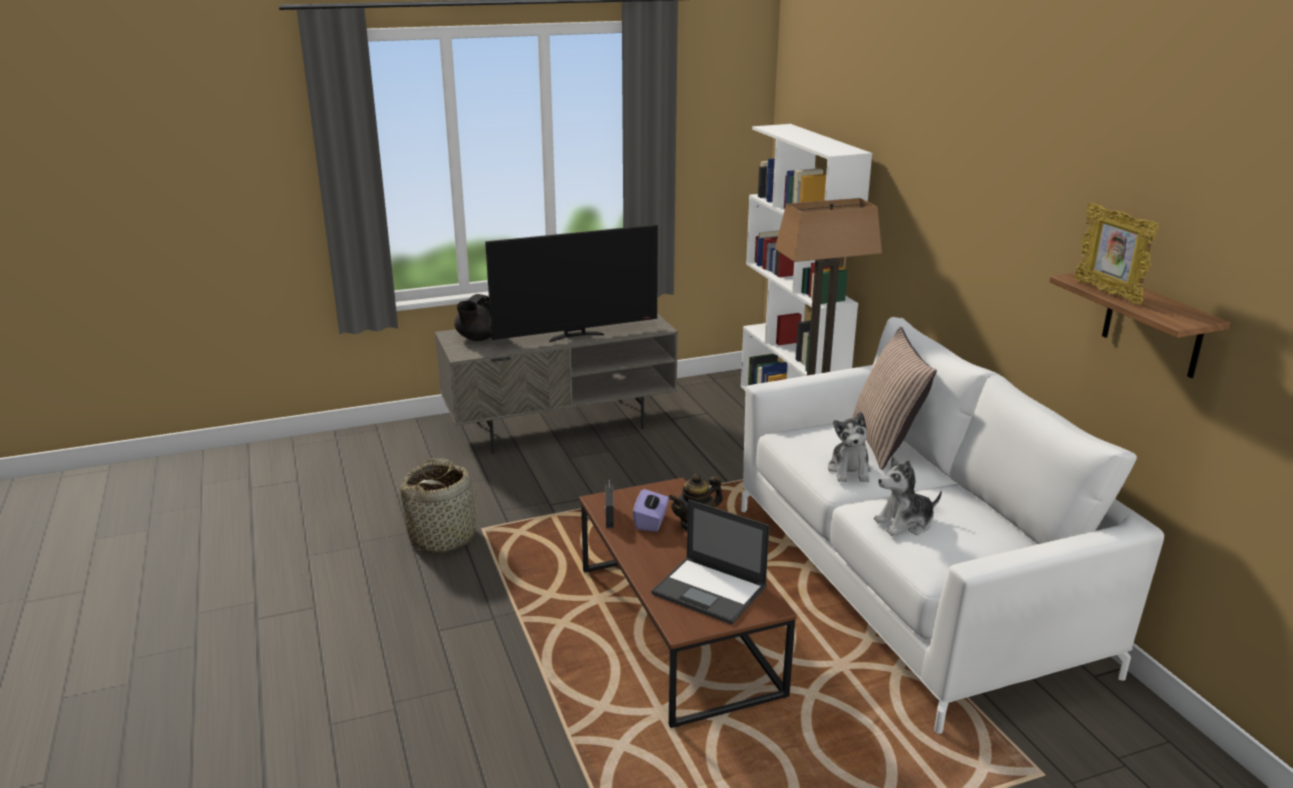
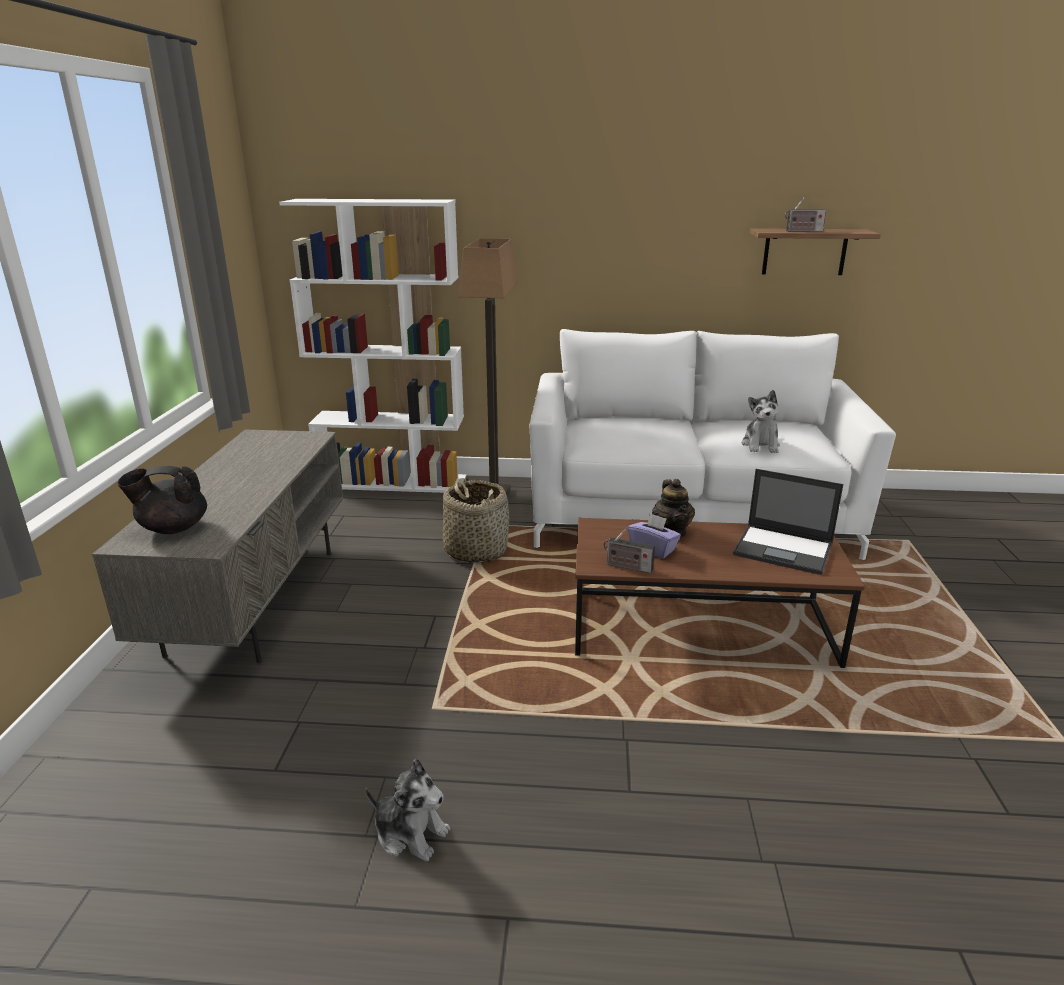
camera: 65 degrees left, 0 degrees up
(443, 537) = (423, 746): basket -> basket (475, 550)
(478, 338) = (173, 528): black teapot -> black teapot turned 120 degrees clockwise
(575, 336) = (267, 475): television -> none
(710, 591) = (784, 550): laptop -> laptop turned 60 degrees clockwise
(849, 470) = (668, 442): plush toy -> plush toy (410, 833)
(886, 442) = (633, 421): pillow -> none
(1107, 292) = (802, 231): picture frame -> radio

